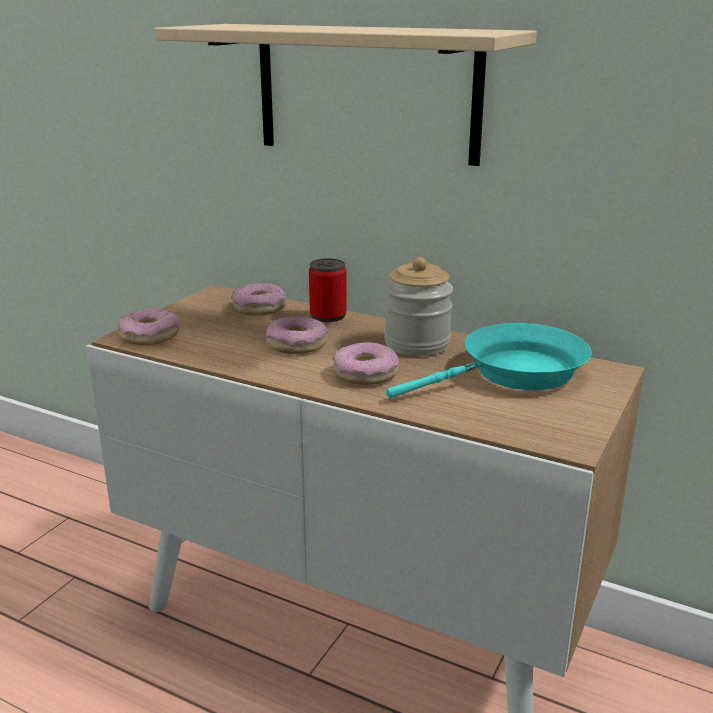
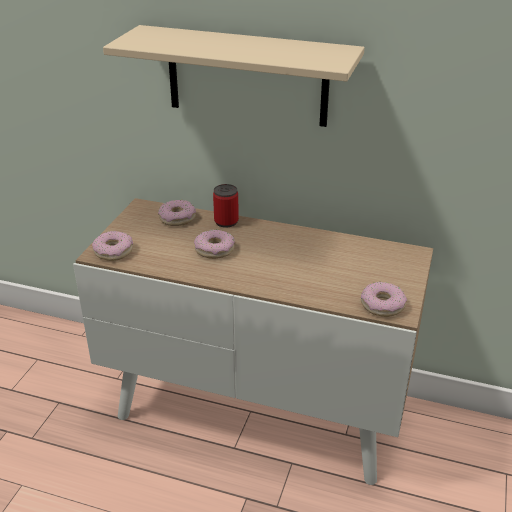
camera: 10 degrees left, 10 degrees up
(366, 373) = (267, 270): donut -> donut (382, 305)
(417, 344) = (291, 242): jar -> none
(515, 373) = (358, 261): turquoise frying pan -> none

